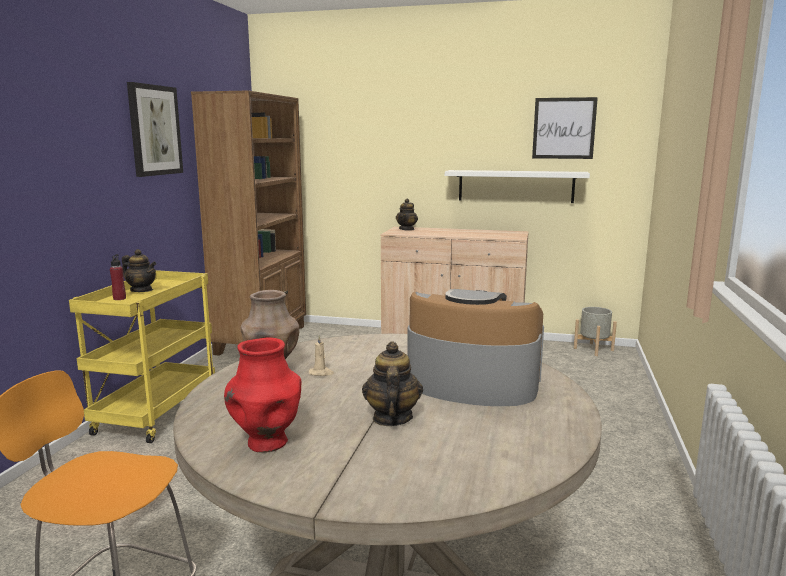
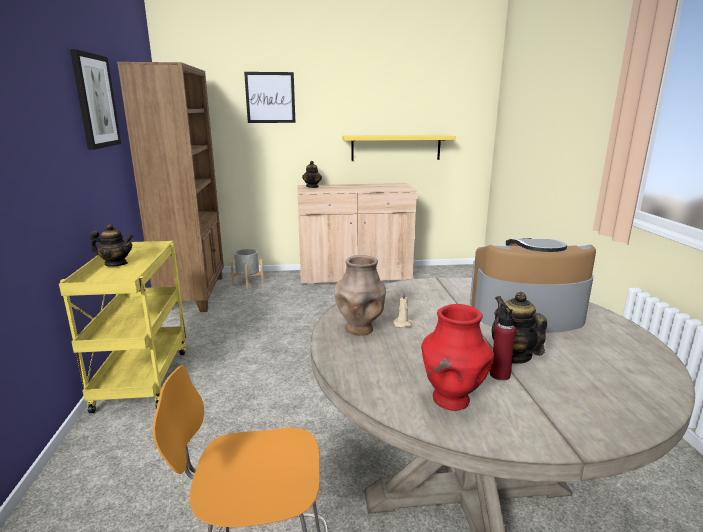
camera: 20 degrees left, 5 degrees up
(119, 298) = (102, 275): red bottle -> red bottle (499, 374)
(515, 186) = (396, 147): white shelf -> yellow shelf
(564, 128) = (431, 100): picture -> picture (270, 97)
(593, 349) = (457, 269): grey planter -> grey planter (248, 283)

